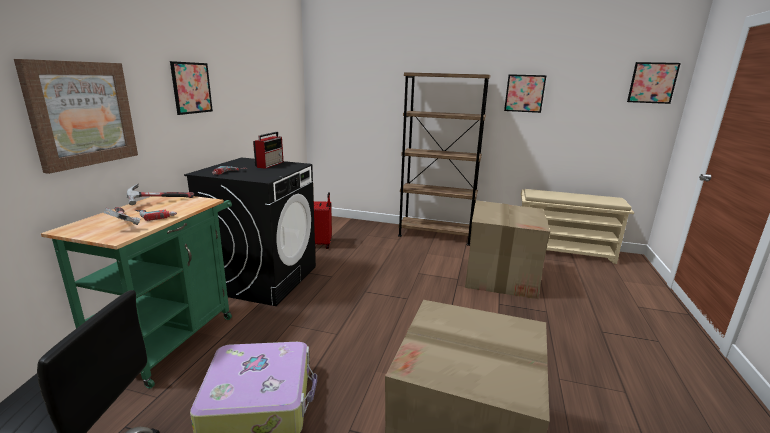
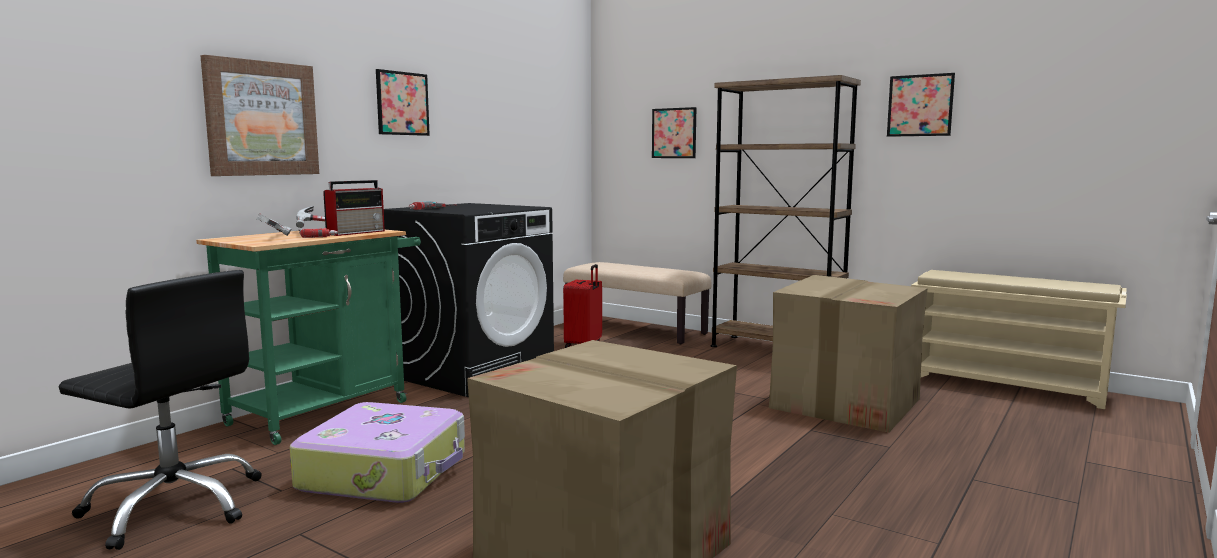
camera: 20 degrees right, 10 degrees down
(270, 164) = (495, 206): radio -> radio (357, 232)
(345, 225) = (636, 329): none -> beige bench
(652, 83) = (1154, 69): picture -> picture (674, 133)

